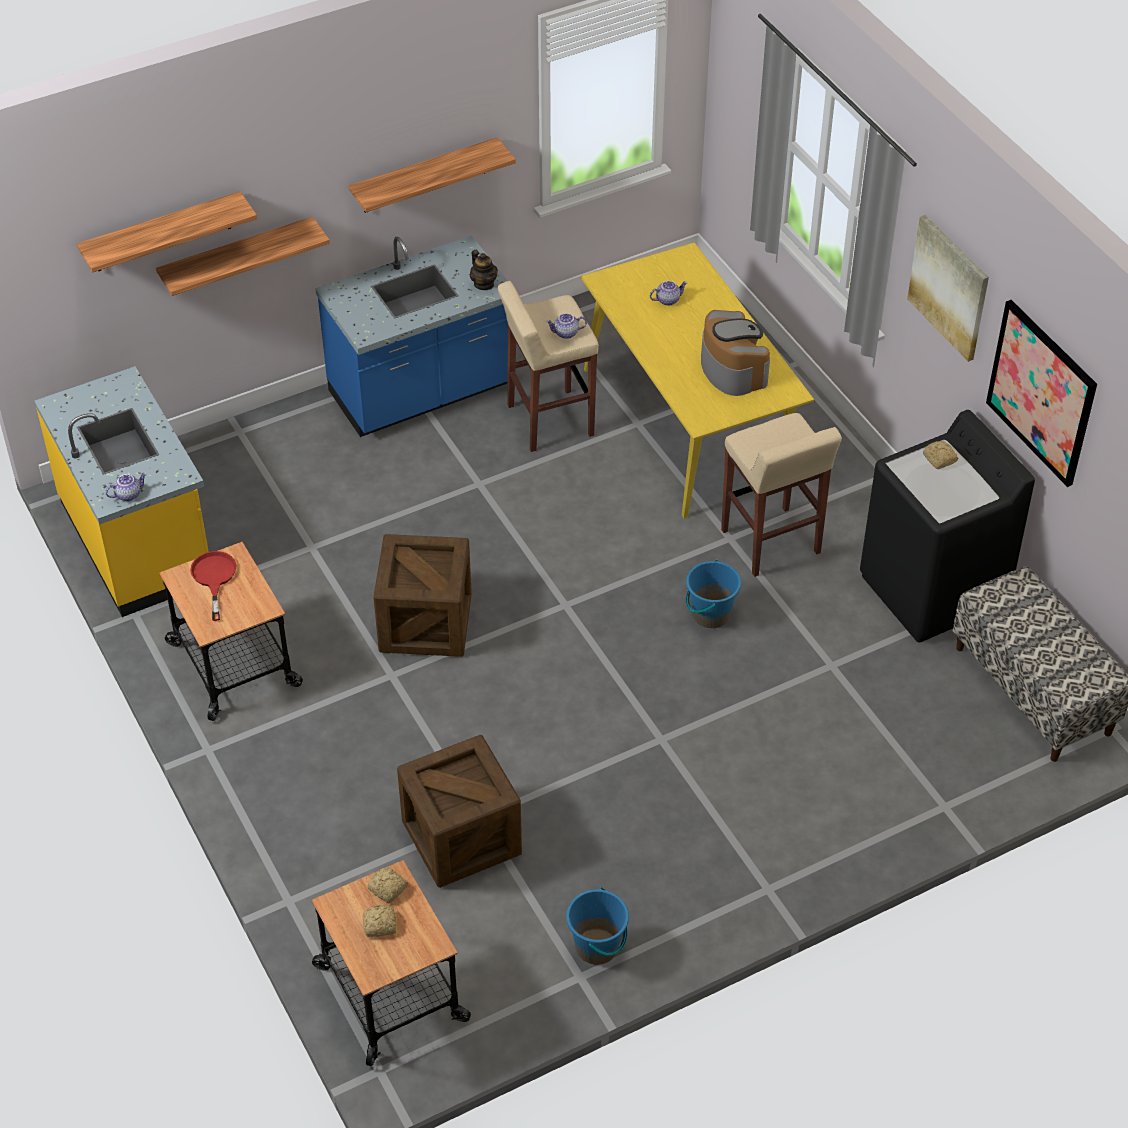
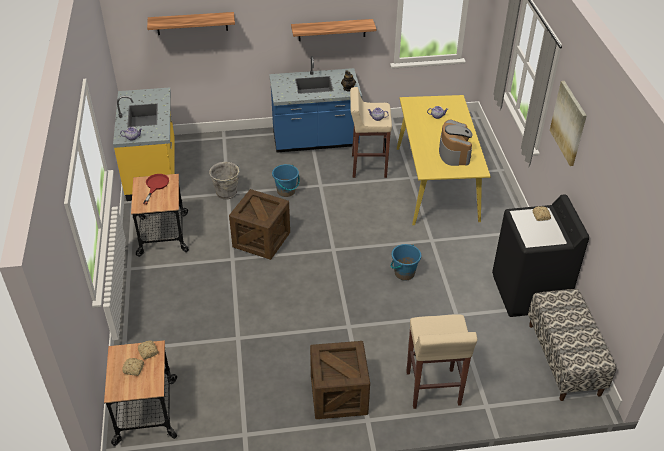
camera: 20 degrees right, 5 degrees down
(237, 257) = (230, 47): shelf -> none
(310, 548) = (227, 193): none -> grey bucket
(461, 837) = (223, 345): crate -> crate (339, 395)
(597, 947) = (262, 421): blue bucket -> blue bucket (286, 191)
(771, 543) = (452, 248): beige stool -> beige stool (433, 389)
(1041, 392) = (600, 185): picture -> none

